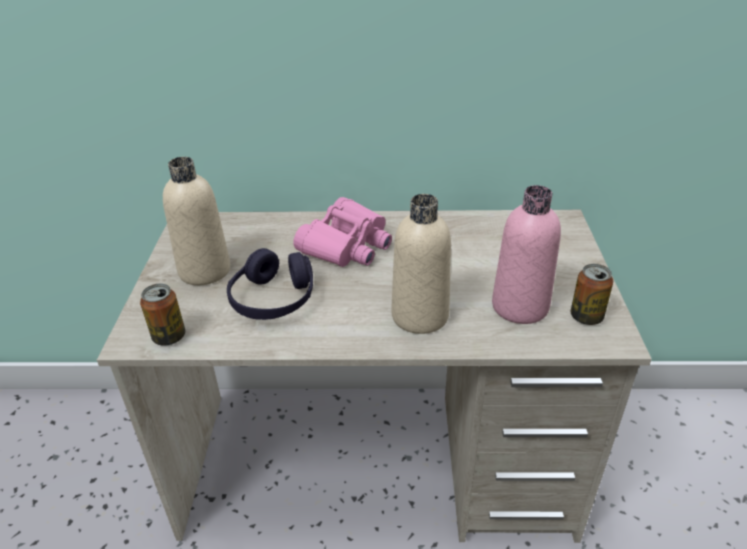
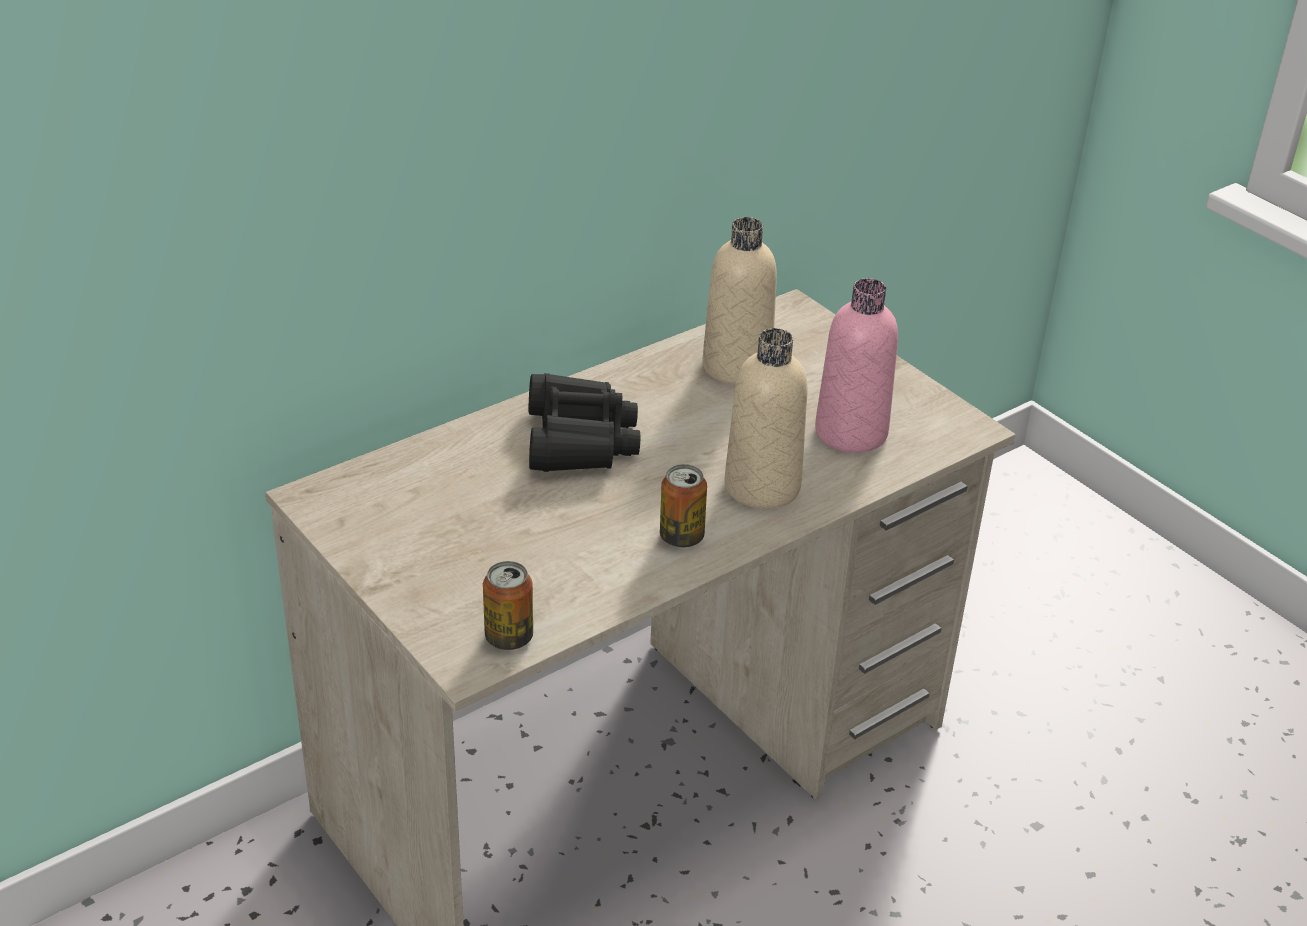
camera: 40 degrees left, 0 degrees up
(204, 270) = (437, 546): beige bottle -> beige bottle (736, 367)
(273, 299) = (575, 541): purple headphones -> none
(347, 245) = (579, 440): pink binoculars -> black binoculars
(586, 317) = (923, 416): can -> can (681, 537)

